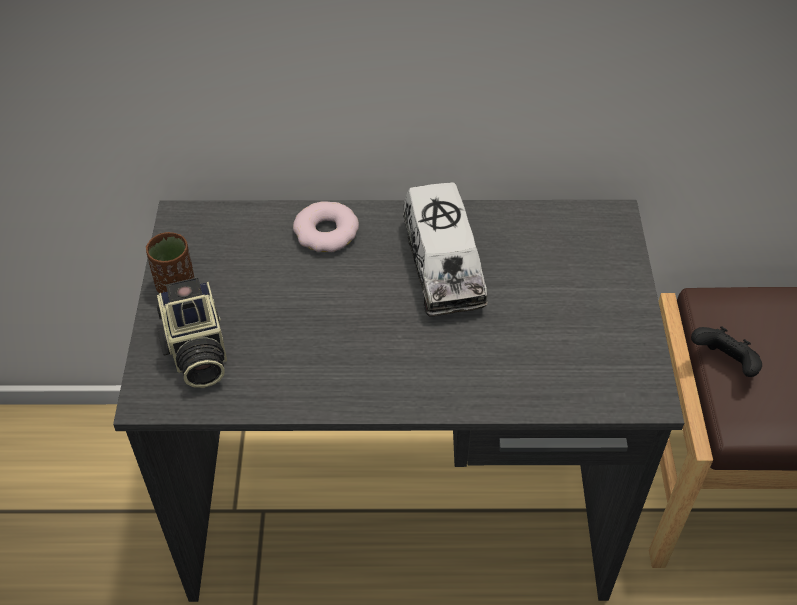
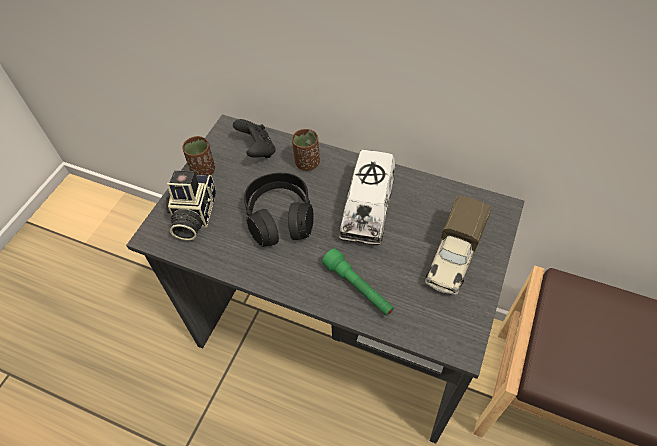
camera: 25 degrees right, 5 degrees up
(326, 232) = (307, 163): donut -> brown cup
(327, 315) = (280, 217): none -> black headphones
(483, 371) = (358, 288): none -> green flashlight
(584, 294) = (453, 257): none -> toy truck
(724, 364) = (553, 331): black game controller -> black game controller (257, 150)

